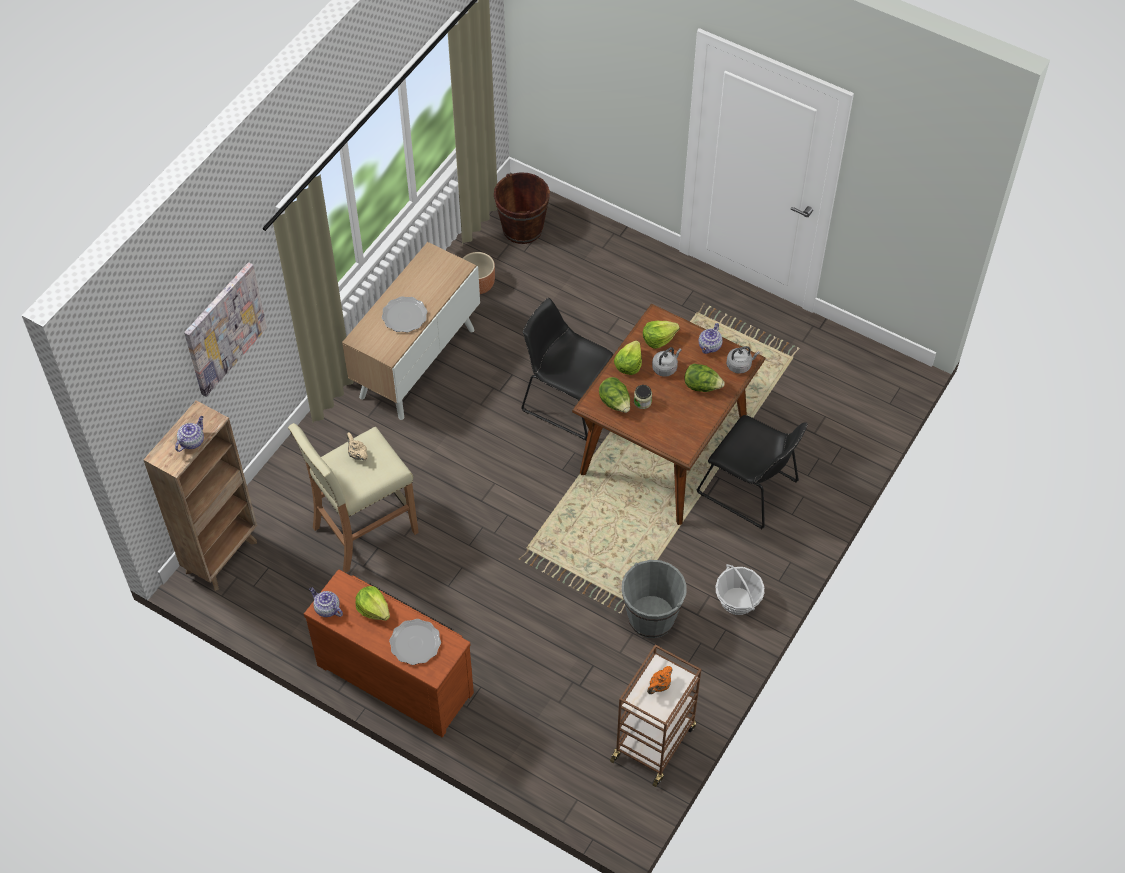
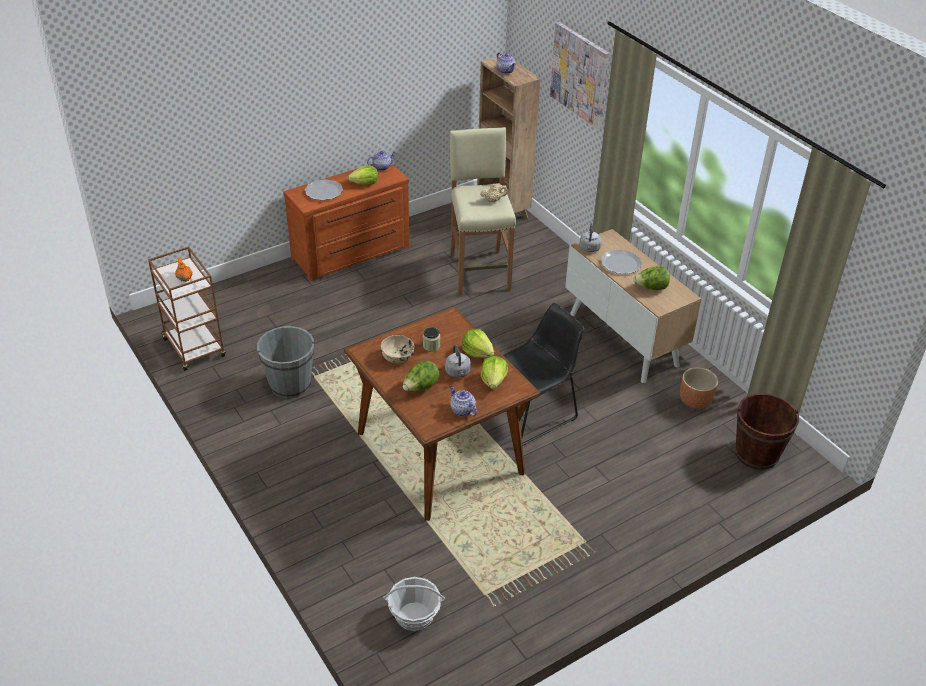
camera: 115 degrees right, 15 degrees down
(615, 403) = (442, 330): lettuce -> lettuce (651, 288)
(674, 420) = (398, 357): none -> beige bowl
(737, 601) = (261, 438): basket -> basket (414, 616)
(740, 365) = (426, 422): grey kettle -> grey kettle (589, 249)
(751, 489) = (357, 493): black chair -> none

